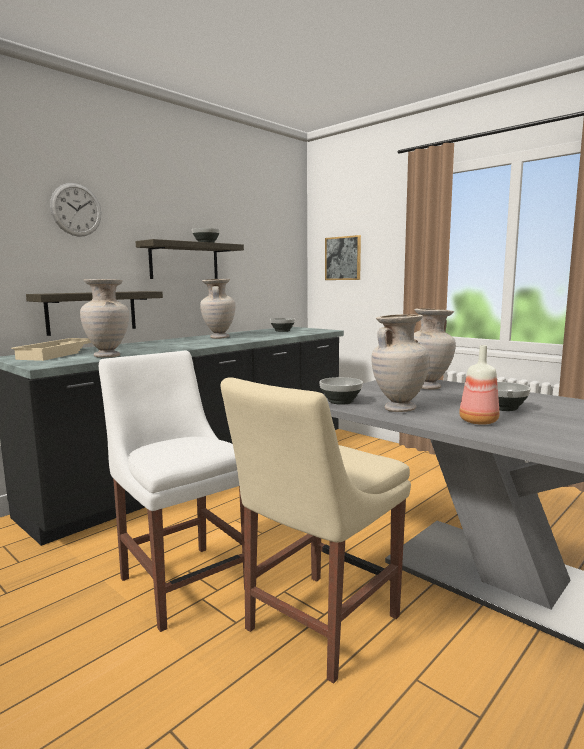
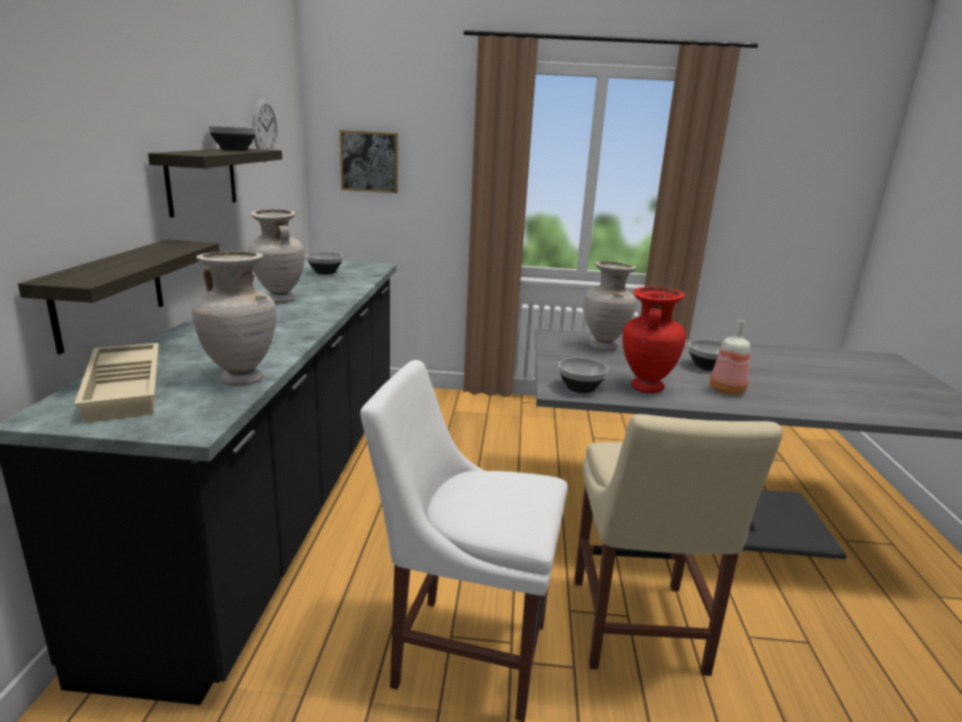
camera: 40 degrees left, 10 degrees up
(76, 210) = (68, 101): wall clock -> wall clock (264, 129)
(398, 409) = (645, 387): beige vase -> red vase

